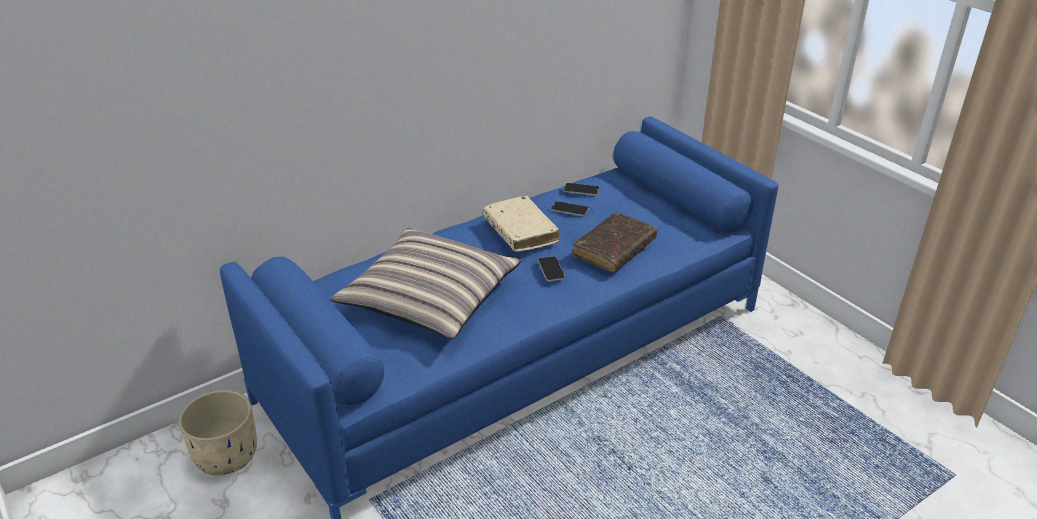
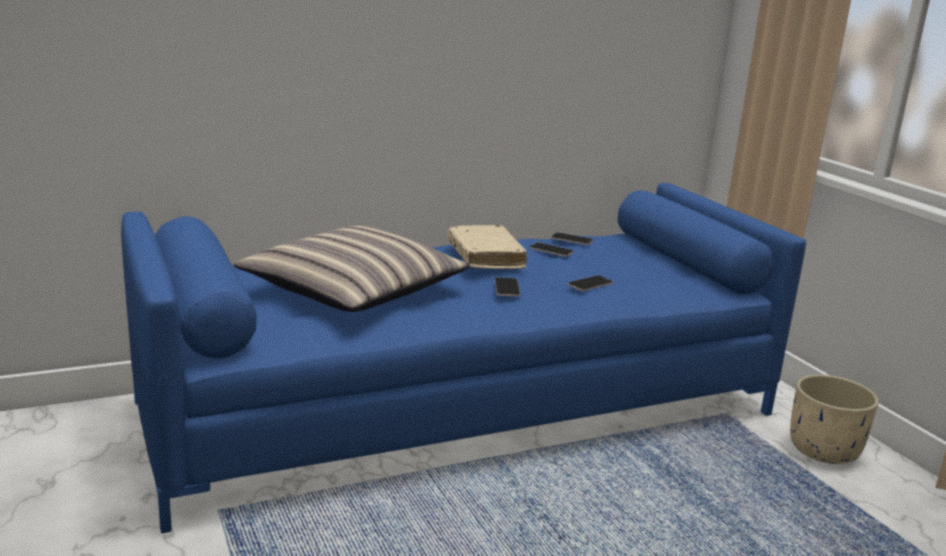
camera: 10 degrees right, 15 degrees down
(227, 457) = (80, 443): beige planter -> beige planter (825, 451)
(614, 250) = (590, 284): brown book -> phone

